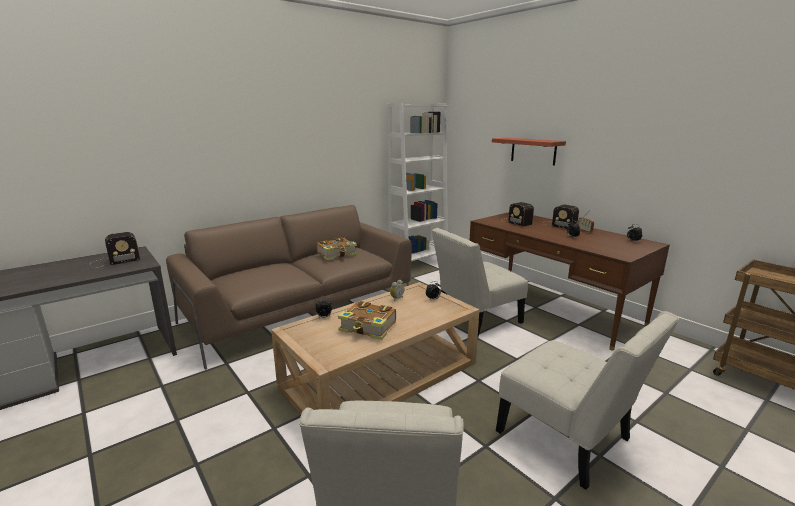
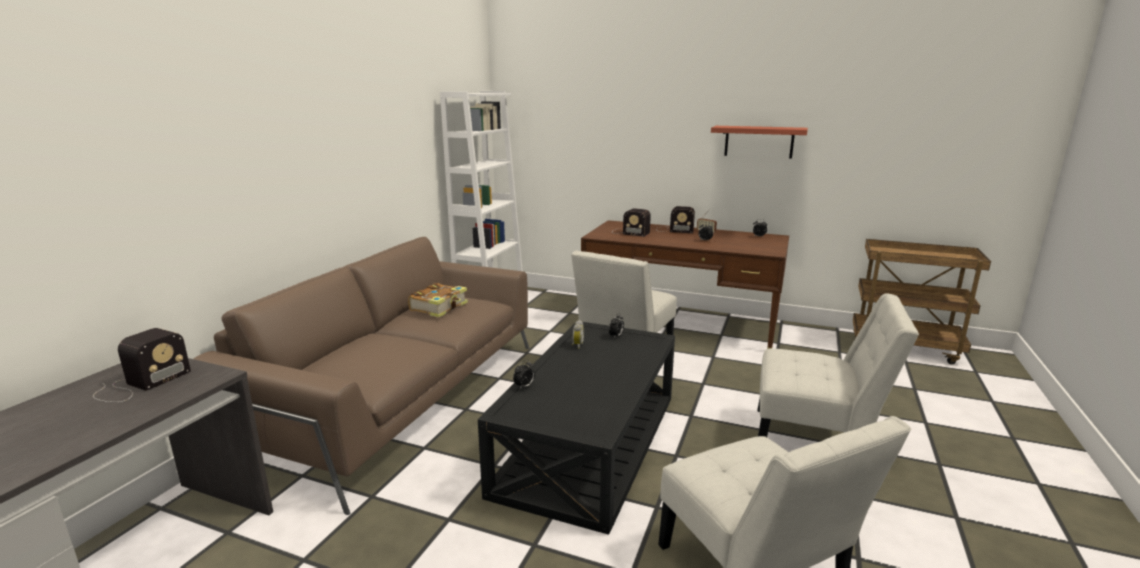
camera: 30 degrees left, 0 degrees up
(368, 327) = (592, 384): book -> none
(380, 374) = (588, 442): beige coffee table -> black coffee table
(533, 151) = (627, 147): shelf -> shelf (759, 141)

